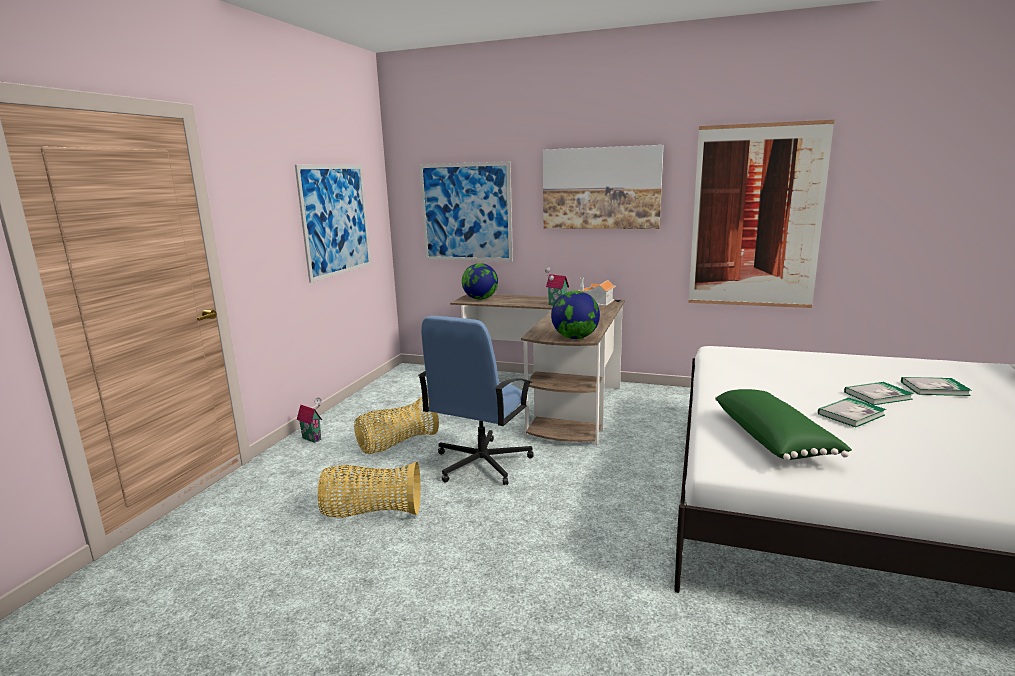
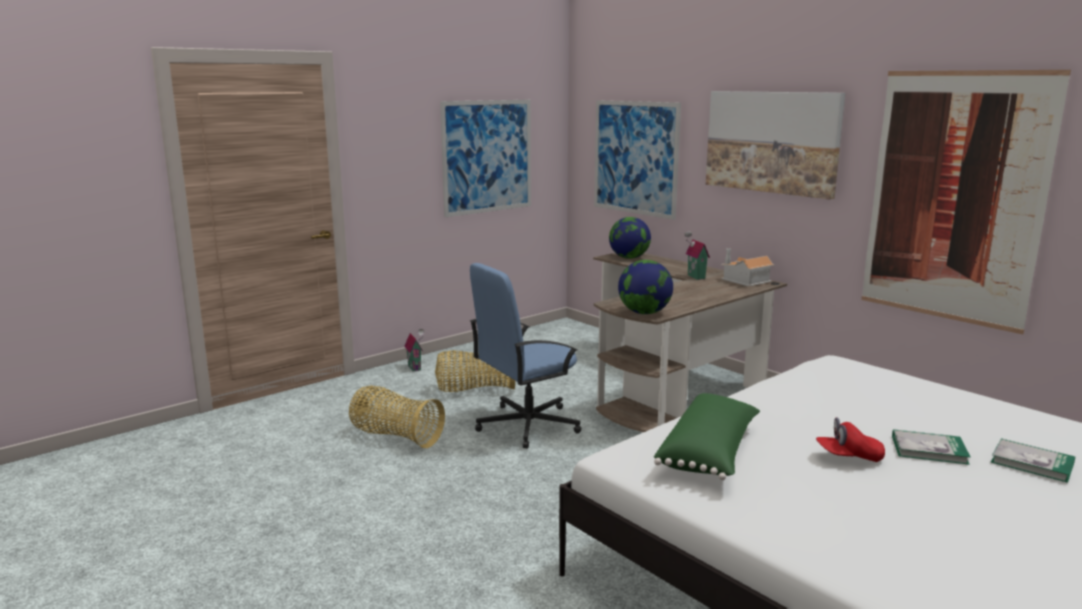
camera: 30 degrees right, 0 degrees up
(851, 414) = (849, 457): book -> red cap

